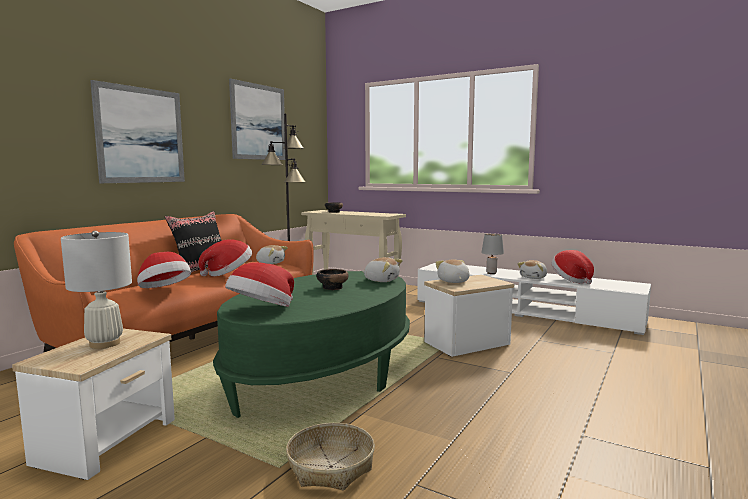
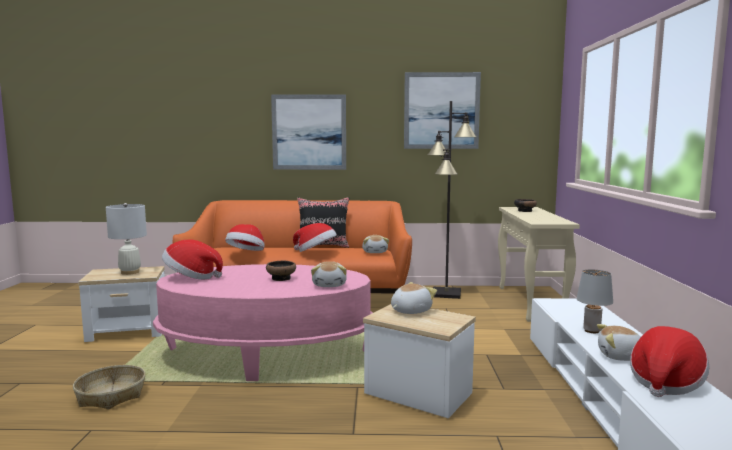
camera: 60 degrees right, 0 degrees up
(323, 375) = (266, 354): green coffee table -> pink coffee table

